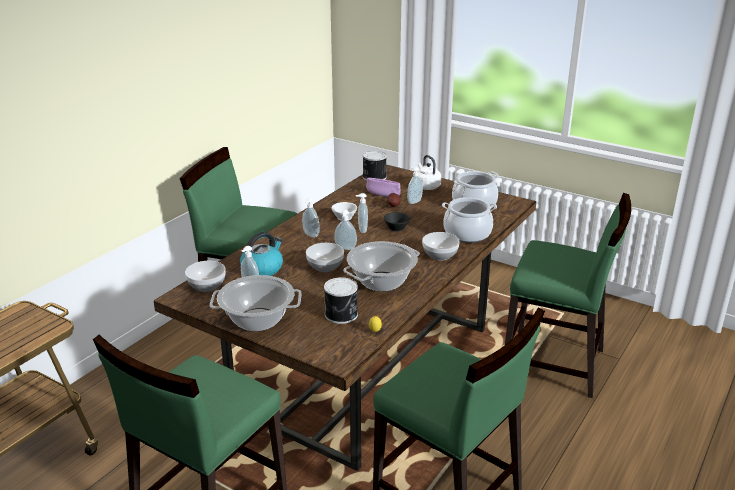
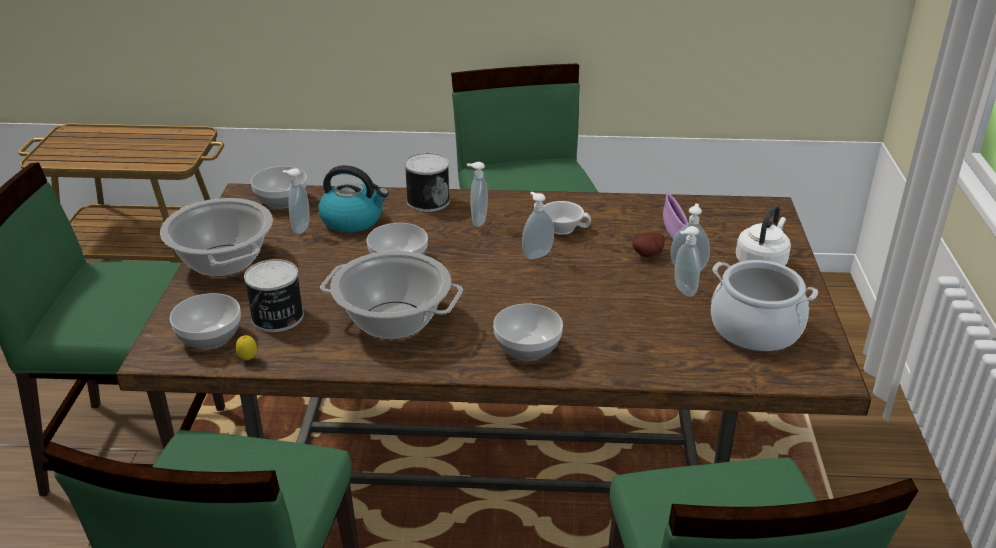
camera: 60 degrees right, 5 degrees up
(340, 340) = (209, 338): none -> bowl
(345, 249) = (465, 260): soap dispenser -> soap dispenser (683, 290)
(373, 177) = (728, 207): can -> can (427, 200)
(396, 227) = (579, 279): black cup -> none
(467, 233) = (634, 354): cooking pot -> none

